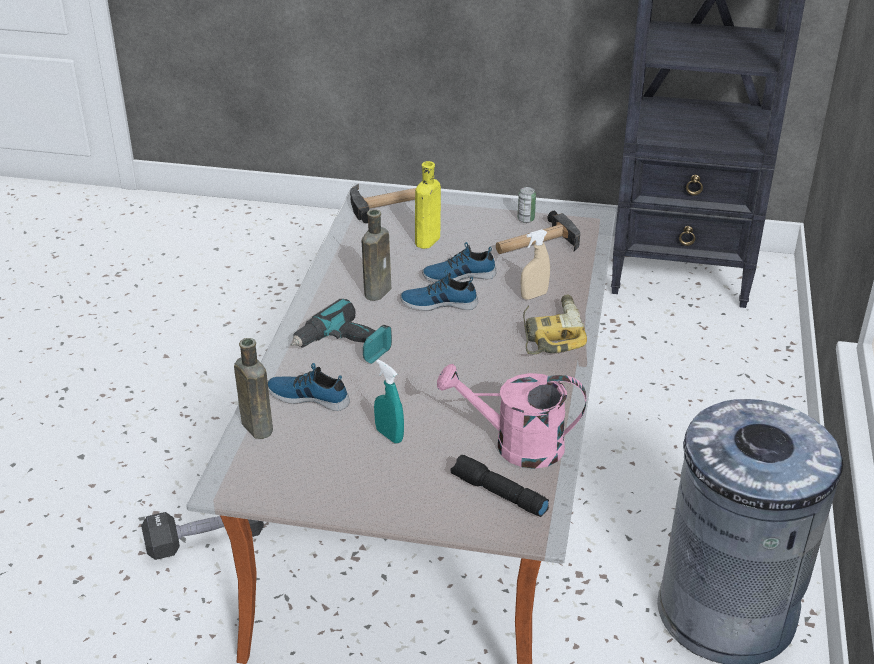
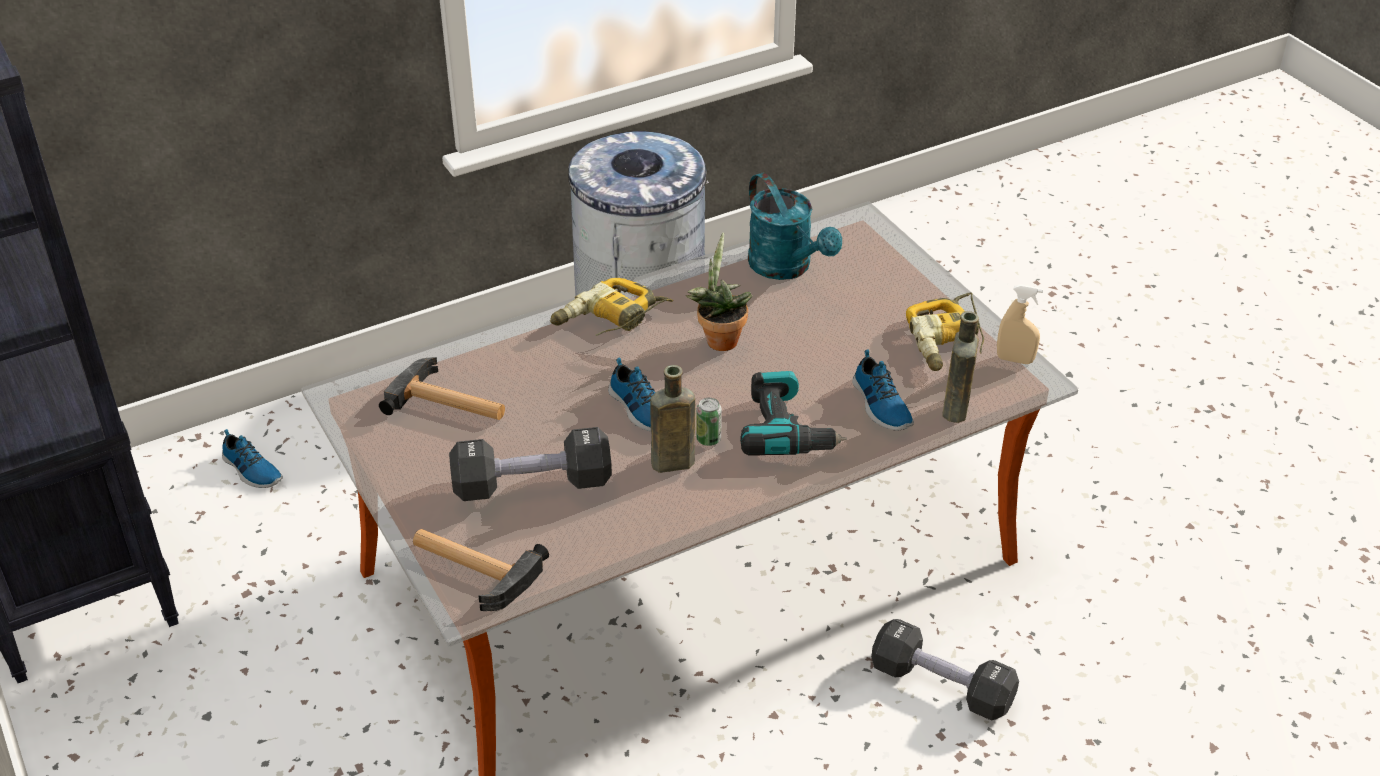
camera: 130 degrees left, 5 degrees up
(324, 472) = (947, 341): none -> power drill
(389, 435) = (863, 333): turquoise spray bottle -> none
(426, 242) = (532, 485): yellow bottle -> black dumbbell
(459, 275) = (575, 424): shoe -> shoe (251, 470)
(470, 367) = (719, 338): none -> potted plant
(498, 494) = (850, 251): black flashlight -> none
(516, 446) = (787, 267): pink watering can -> turquoise watering can
(526, 219) = (399, 437): can -> can (708, 439)
(534, 295) = (556, 358): beige spray bottle -> beige spray bottle (1015, 359)

